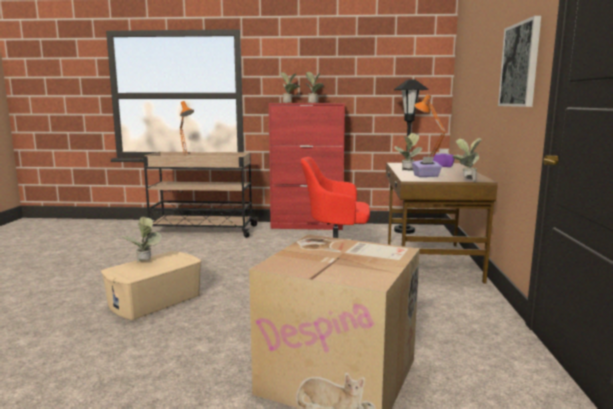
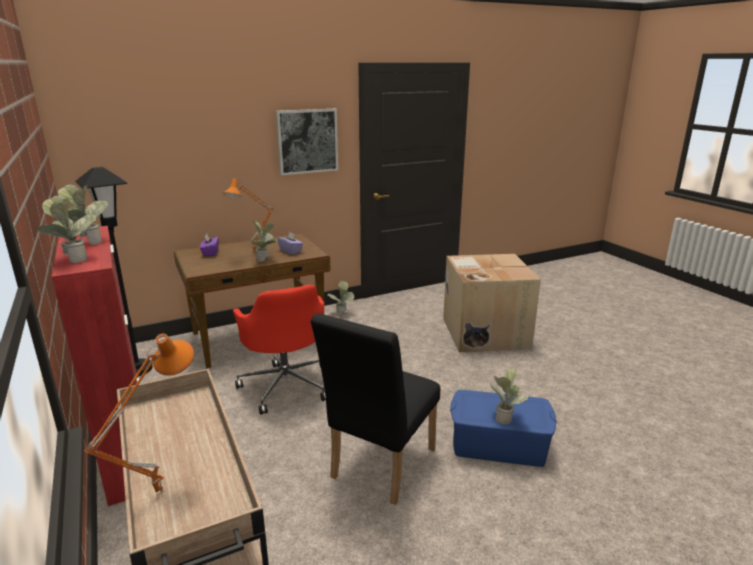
camera: 120 degrees left, 10 degrees up
(155, 301) = (498, 444): beige storage box -> blue storage box
(206, 264) = (379, 467): none -> black chair
(465, 180) = (302, 240): potted plant -> potted plant (341, 313)

